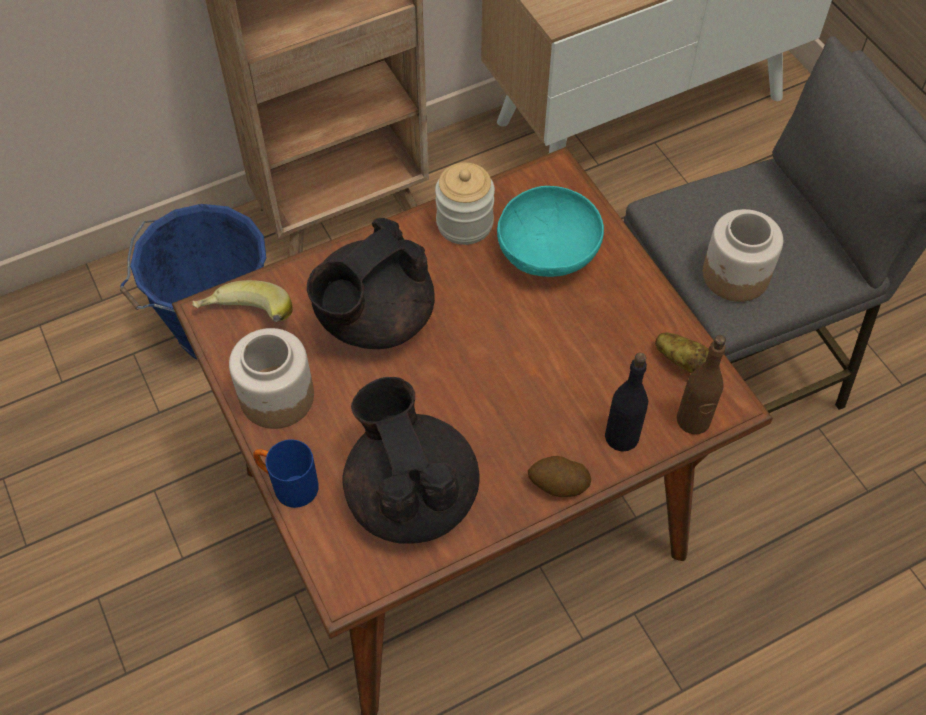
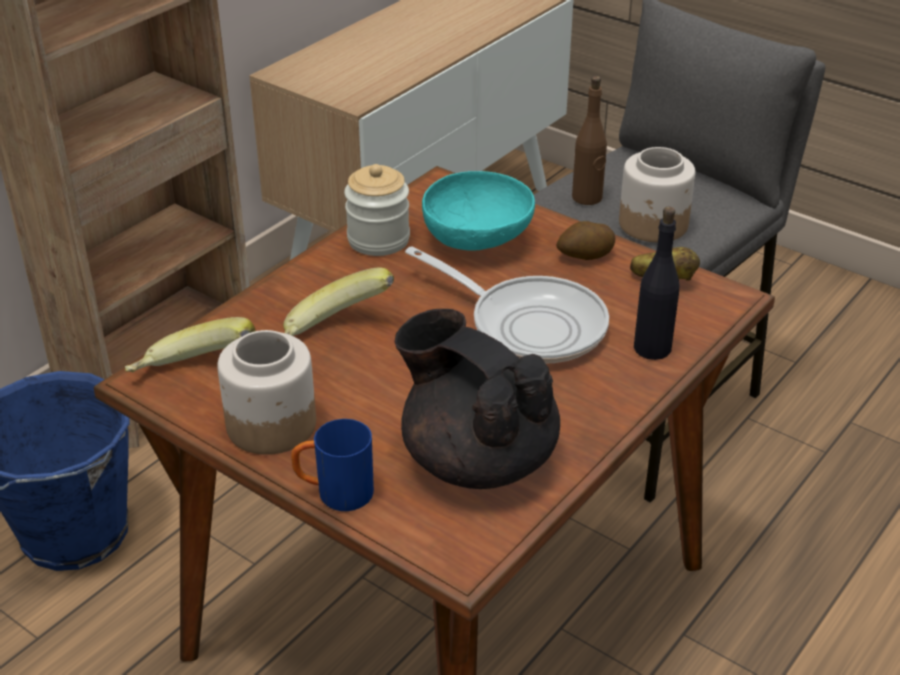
camera: 25 degrees left, 20 degrees down
(373, 319) = (335, 334): black teapot -> banana
(534, 369) = (528, 324): none -> frying pan
(558, 485) = (620, 403): potato -> potato (585, 256)
(693, 420) = (708, 317): brown bottle -> brown bottle (587, 198)

